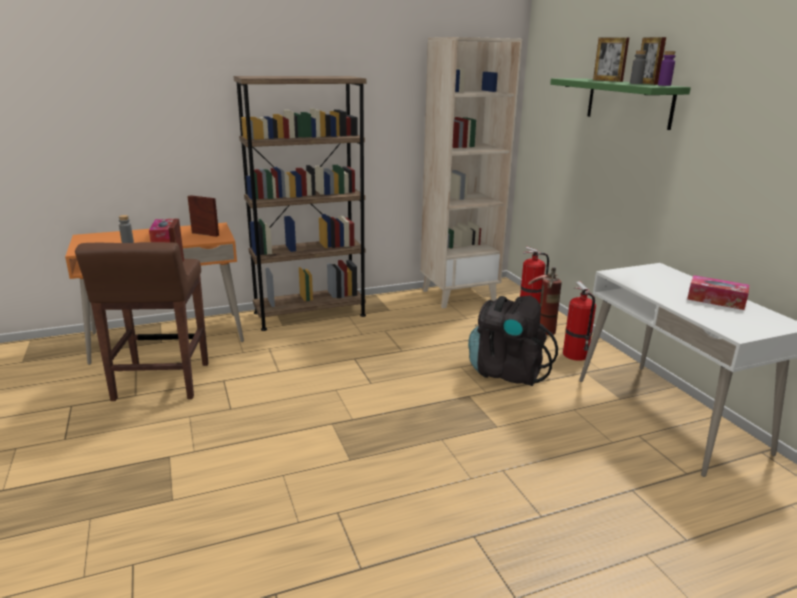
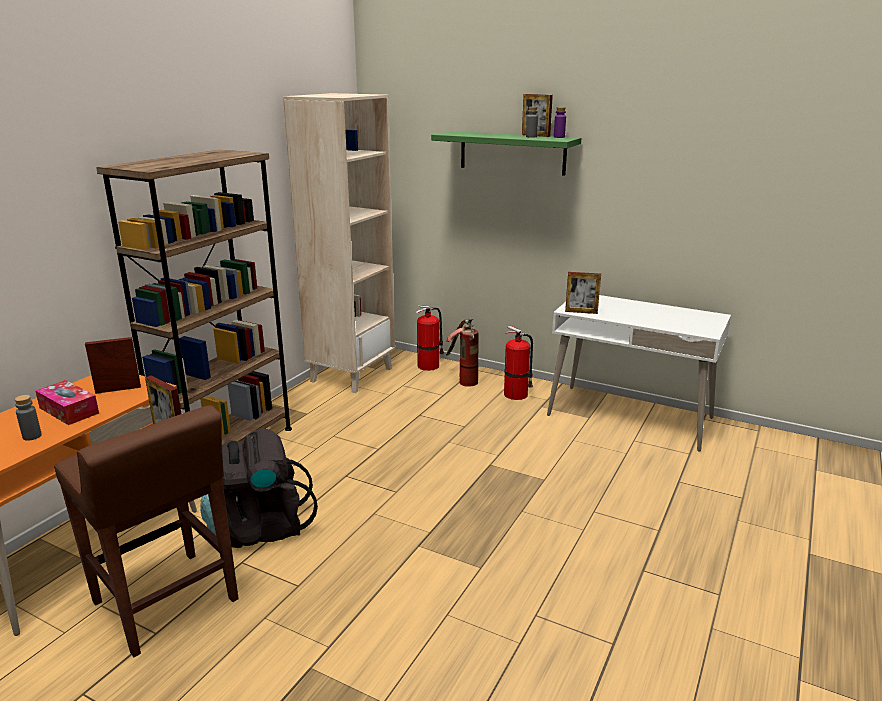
camera: 40 degrees left, 0 degrees up
(507, 372) = (489, 430): black backpack -> black backpack (260, 528)
(607, 80) = (491, 134): picture frame -> picture frame (581, 312)
(716, 300) = (657, 311): tissue box -> none

